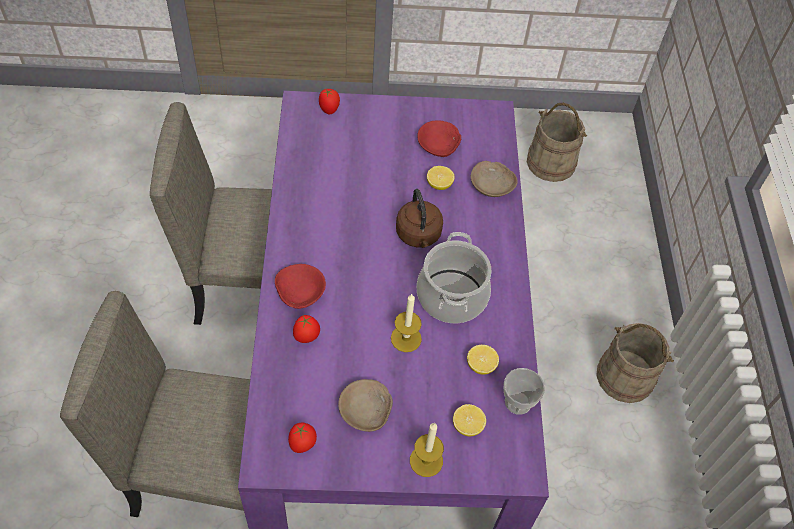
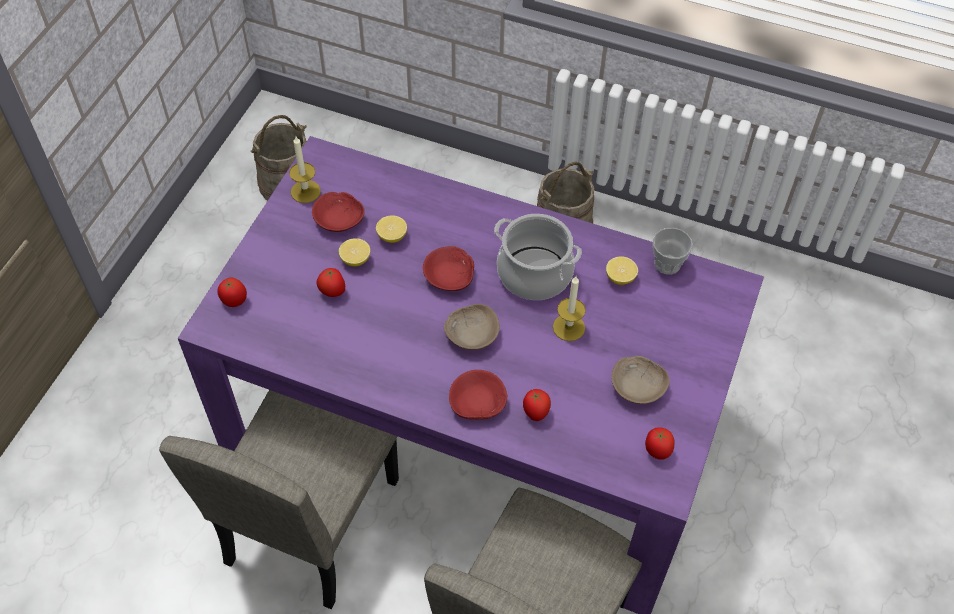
camera: 65 degrees left, 0 degrees up
(365, 164) = (332, 292): none -> tomato
(418, 235) = (450, 276): brown kettle -> red bowl
(426, 461) = (704, 354): candle -> candle (305, 191)
(467, 426) = (679, 310): lemon -> lemon (355, 260)
(491, 185) = (414, 194): beige bowl -> beige bowl (471, 334)

